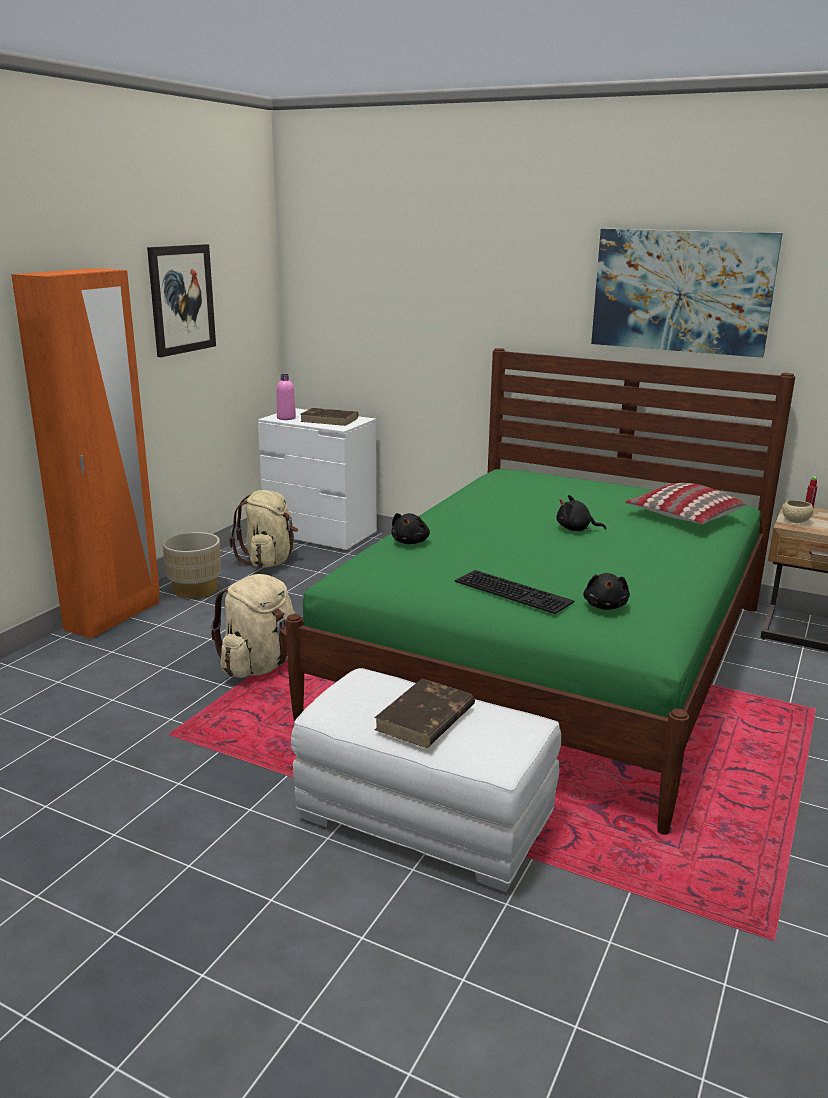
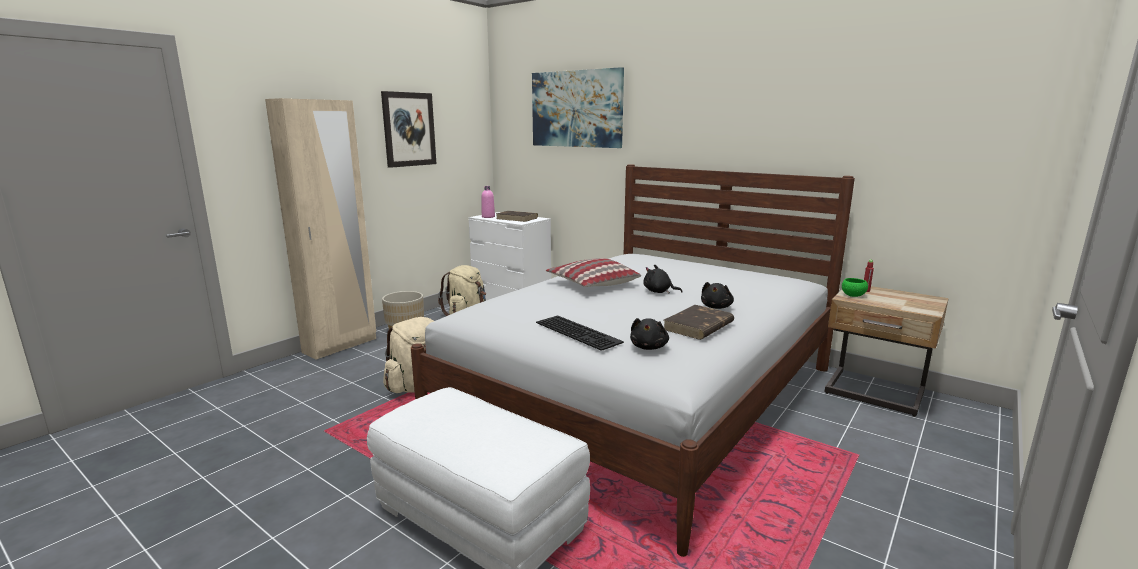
camera: 10 degrees right, 5 degrees down
(114, 616) = (340, 346): orange wardrobe -> beige wardrobe
(410, 542) = (523, 295): black plush toy -> black plush toy (716, 307)
(425, 718) = (470, 430): brown book -> brown book (698, 326)
(552, 658) = (643, 396): green bed -> white bed
(681, 291) = (764, 115): picture -> picture (576, 109)
(683, 517) = (754, 287): pillow -> pillow (592, 284)
(795, 521) = (853, 295): beige bowl -> green bowl

